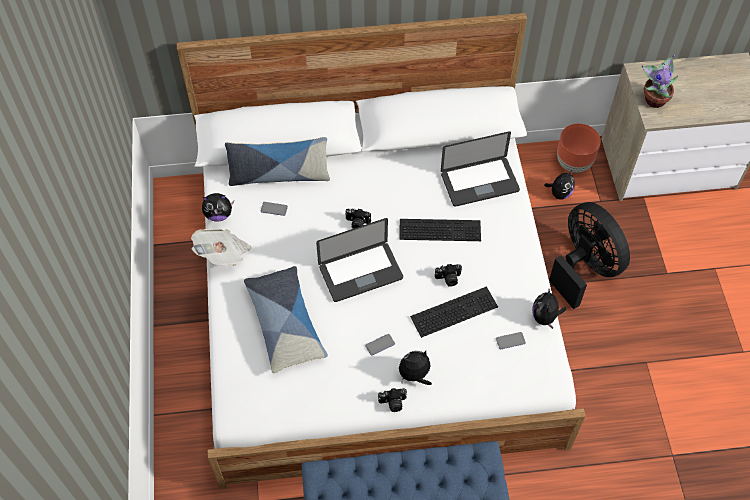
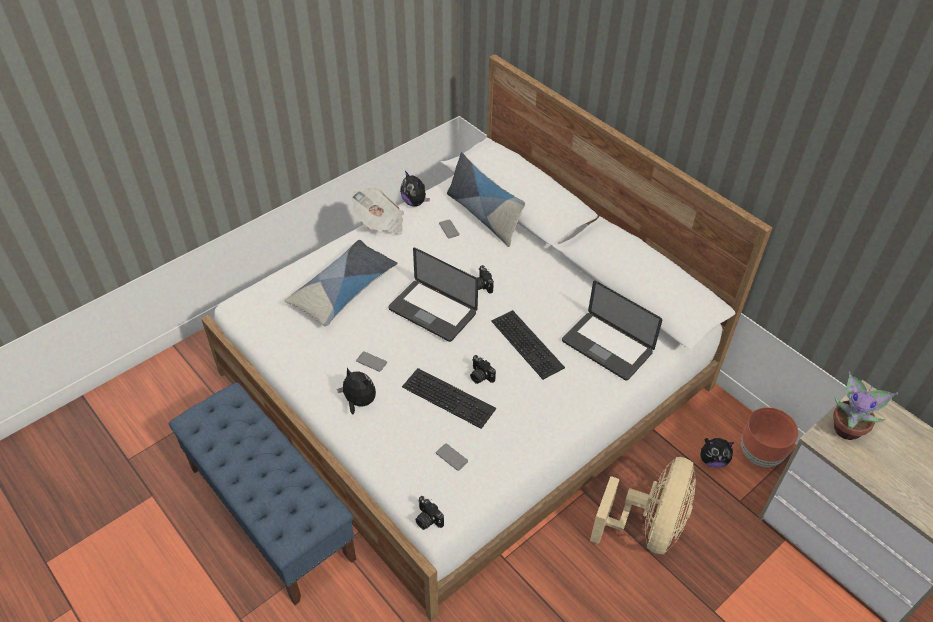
camera: 55 degrees right, 10 degrees down
(393, 403) = (319, 400): camera -> camera (427, 519)
(545, 317) = (502, 474): plush toy -> none
(584, 267) = (648, 527): black fan -> beige fan

